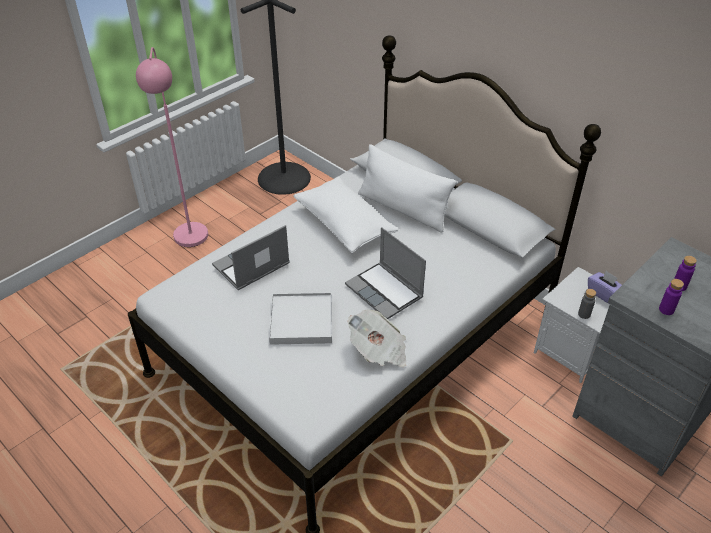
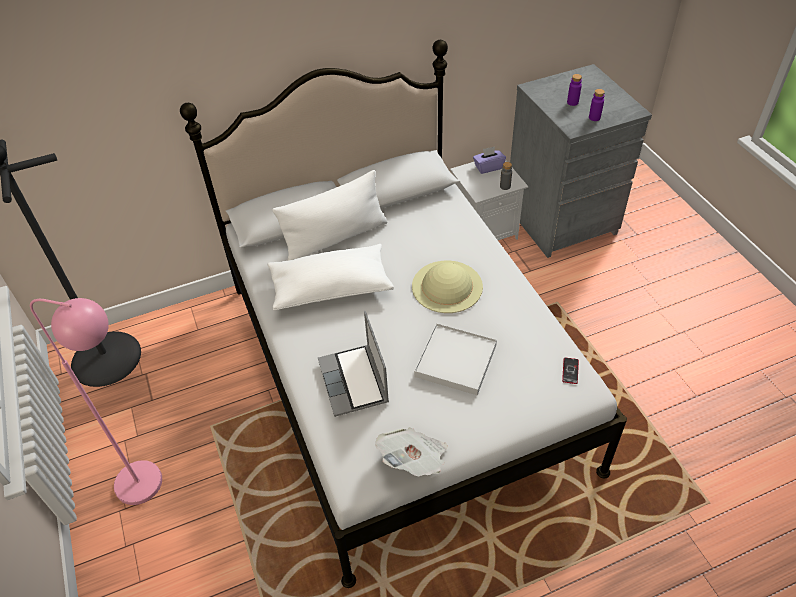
camera: 65 degrees left, 5 degrees up
(326, 404) = (570, 371): none -> phone
(379, 351) = (519, 314): newspaper -> newspaper (414, 460)
(385, 291) = (447, 286): laptop -> beige hat

